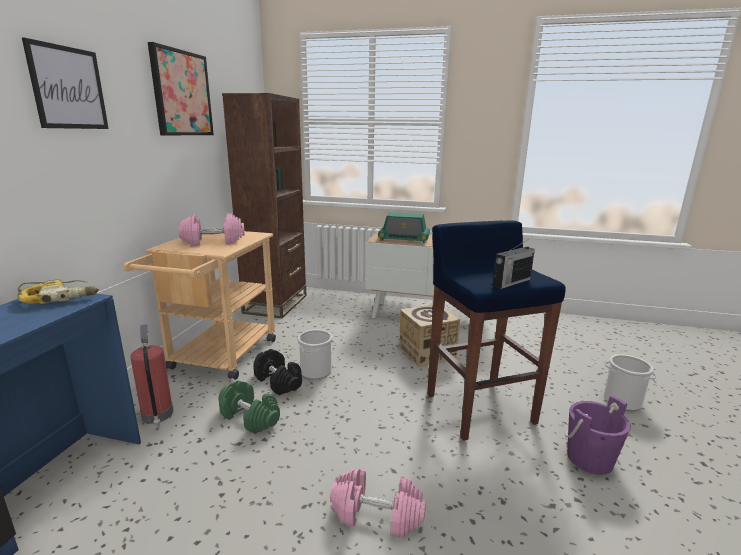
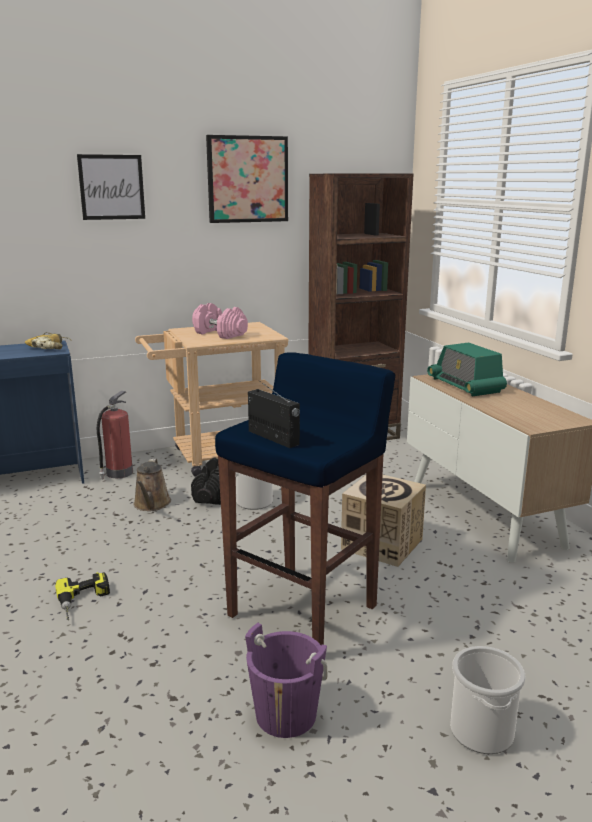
camera: 55 degrees right, 0 degrees up
(250, 417) = (151, 504): green dumbbell -> brown watering can
(377, 515) = (84, 601): pink dumbbell -> power drill
(511, 282) = (274, 438): radio -> radio turned 150 degrees counterclockwise

